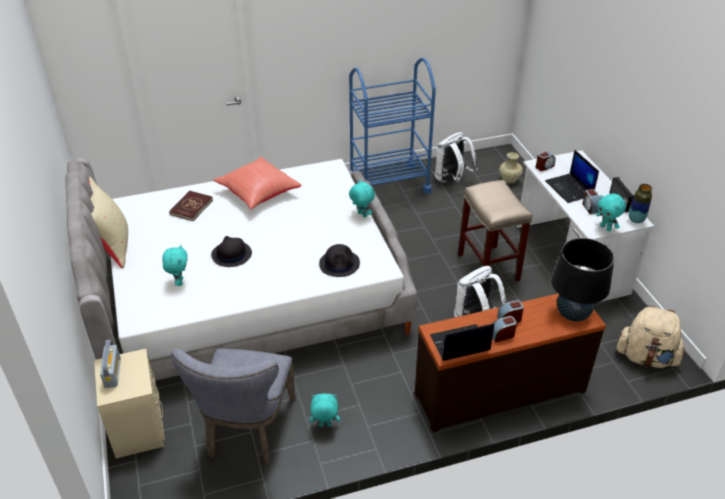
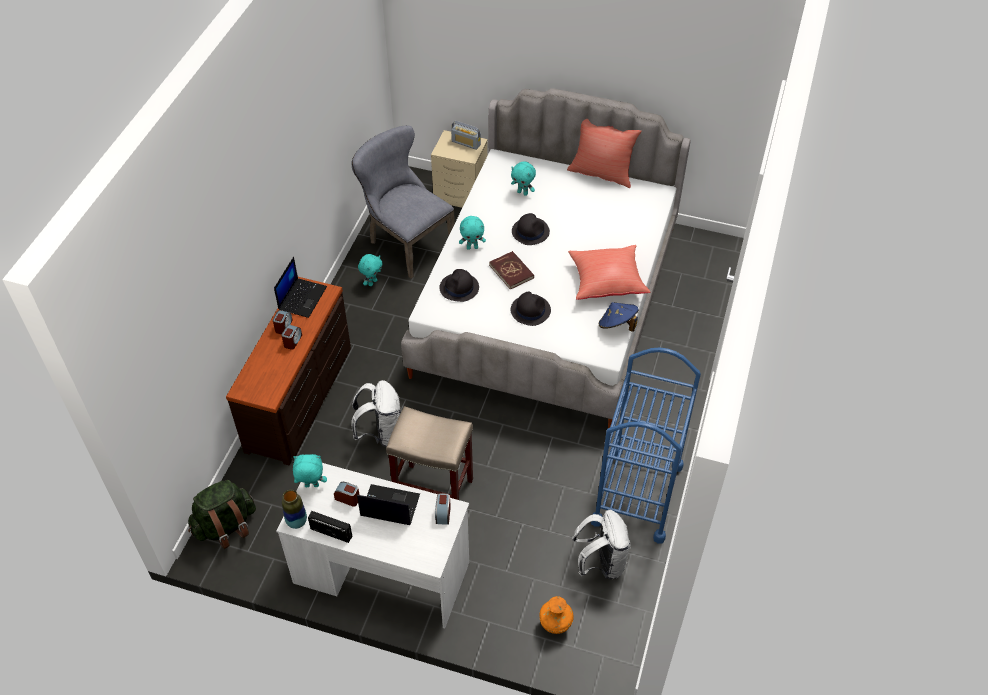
camera: 125 degrees right, 10 degrees up
(113, 246) = (601, 173): beige pillow -> red pillow
(191, 207) = (619, 232): red book -> red book (511, 271)
(299, 172) = (617, 325): none -> blue hat
(325, 216) = (530, 310): none -> black hat
(361, 215) = (511, 335): turquoise plush toy -> turquoise plush toy (472, 247)
(509, 180) = (555, 625): beige vase -> orange vase
(572, 314) = (256, 383): black table lamp -> none
(646, 357) = (226, 526): beige backpack -> green backpack

